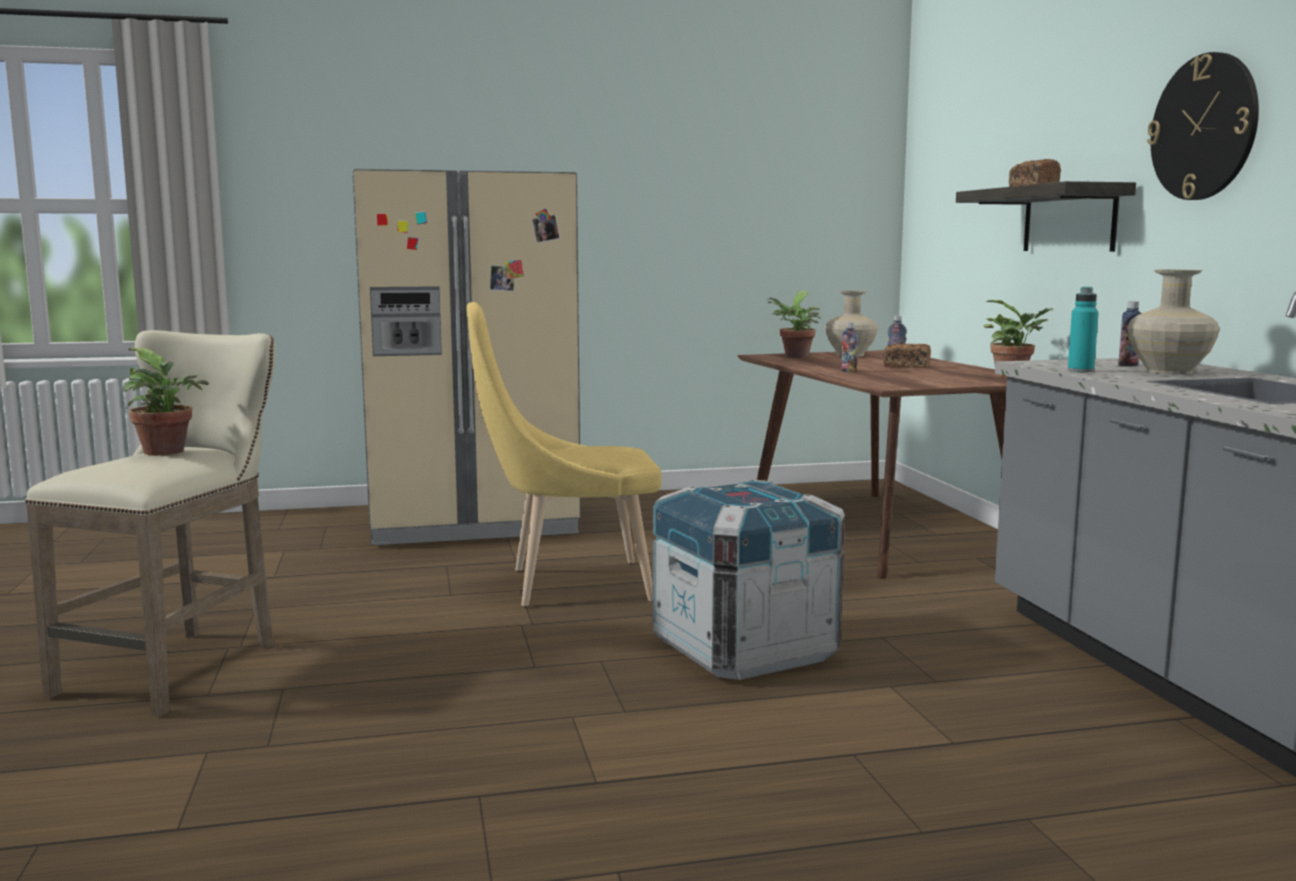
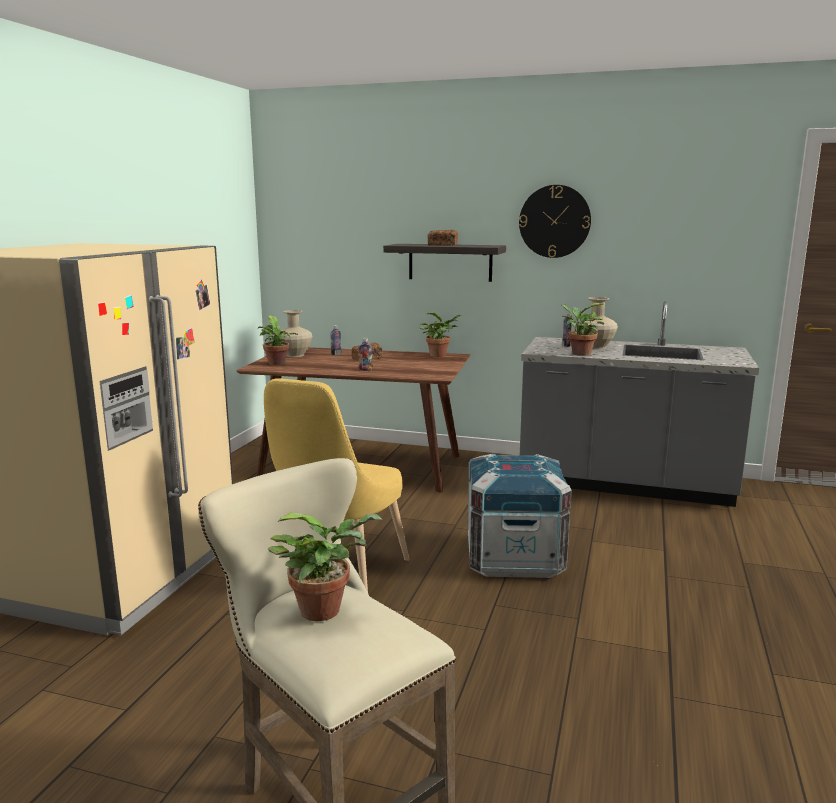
camera: 60 degrees left, 5 degrees up
(1080, 371) = (579, 353): turquoise bottle -> potted plant

